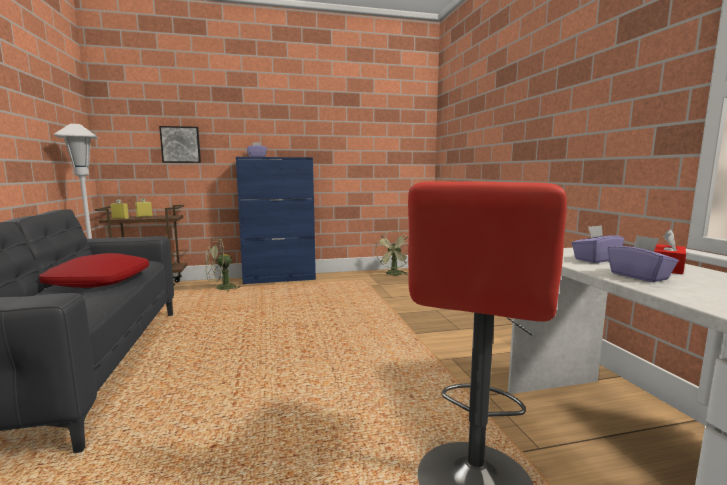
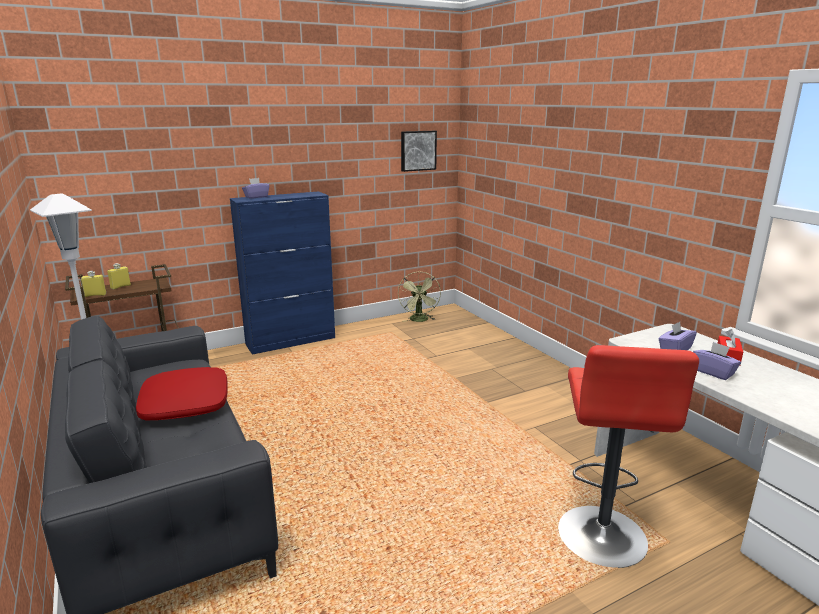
camera: 15 degrees left, 10 degrees up
(180, 144) = (154, 187): picture -> picture (417, 150)
(221, 288) = (231, 364): green fan -> none

